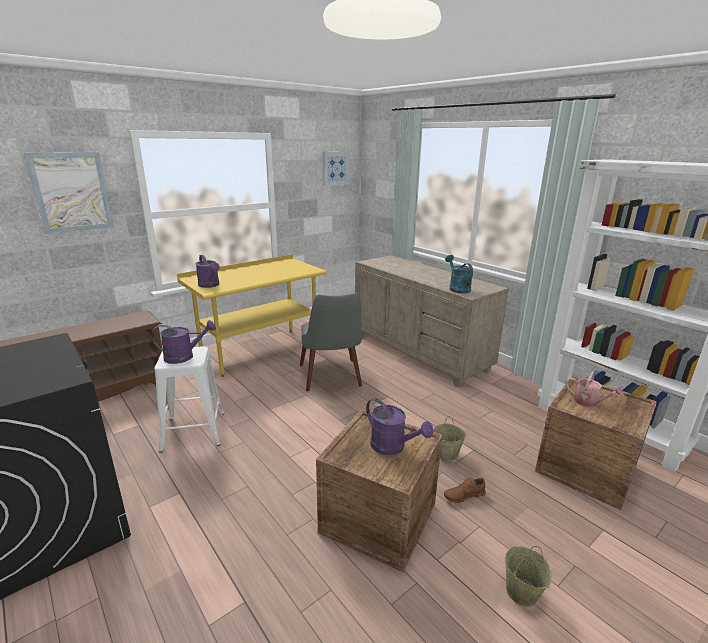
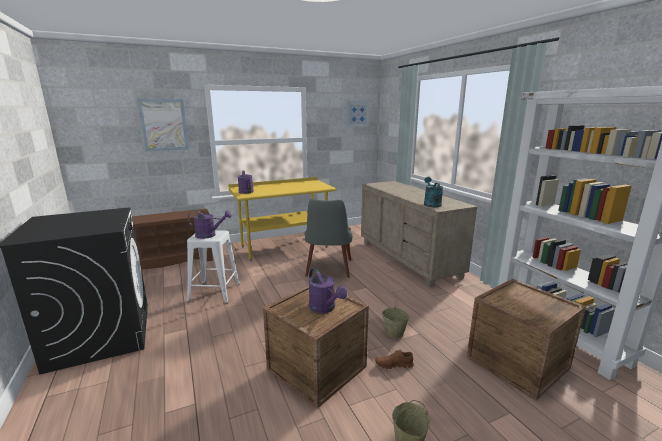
camera: 15 degrees right, 5 degrees down
(589, 402) = (516, 299): watering can -> none

